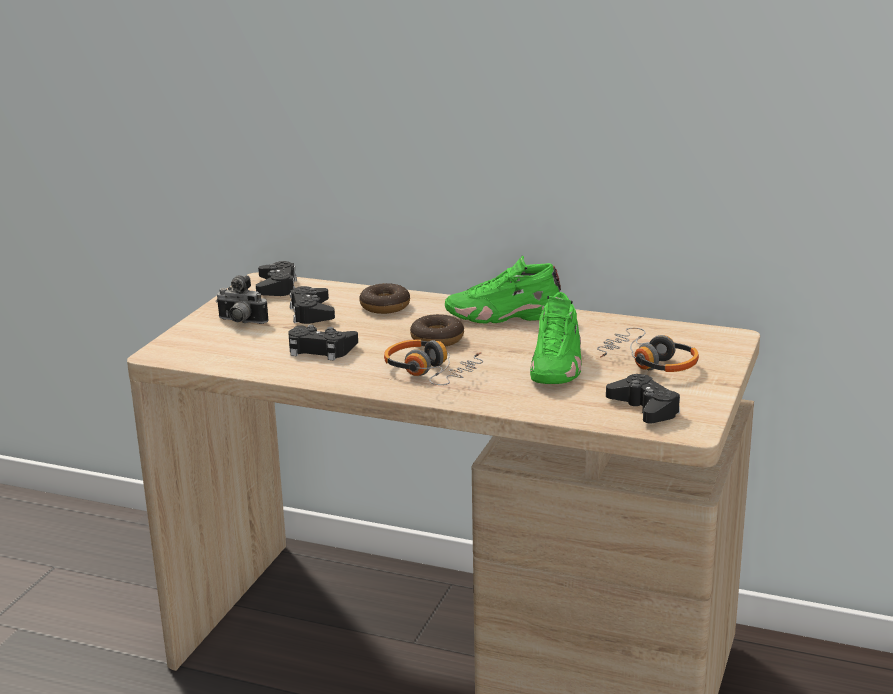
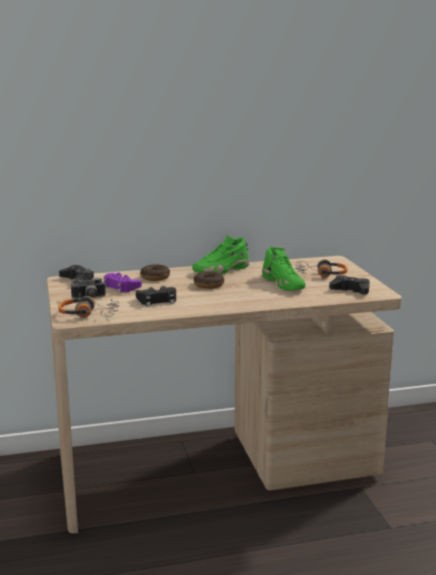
camera: 35 degrees left, 5 degrees down
(311, 313) = (121, 287): black game controller -> purple game controller
(431, 372) = (232, 297): headphones -> headphones (89, 314)

